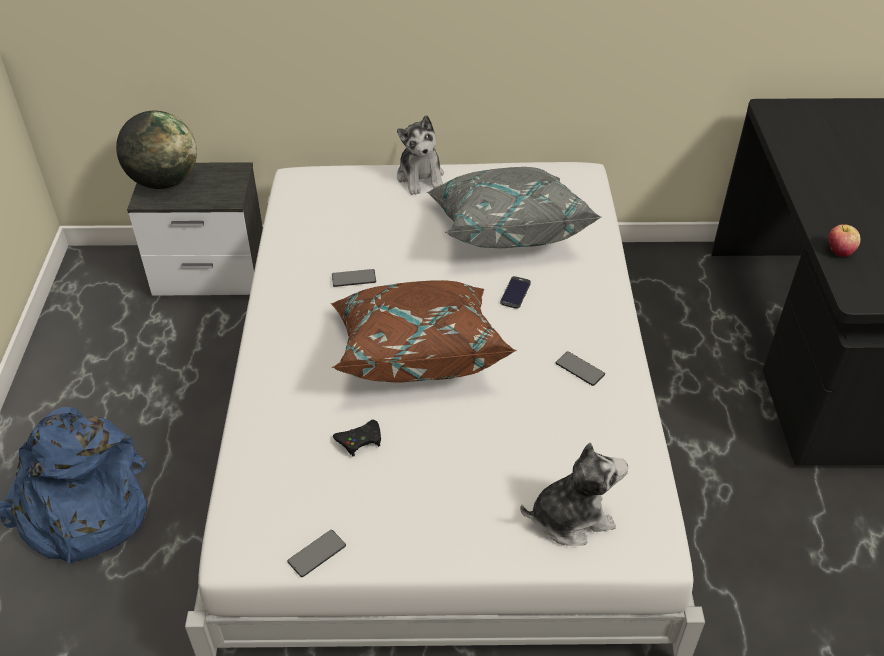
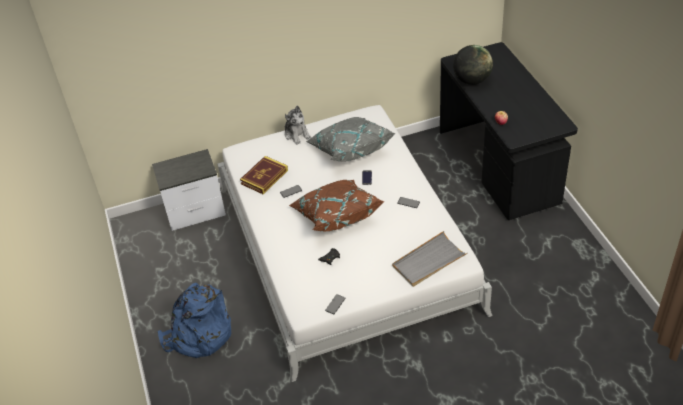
camera: 15 degrees left, 0 degrees up
(164, 182) = (169, 170): globe -> globe (472, 81)
(320, 238) = (264, 177): none -> book
(571, 517) = (429, 261): plush toy -> grey tray

